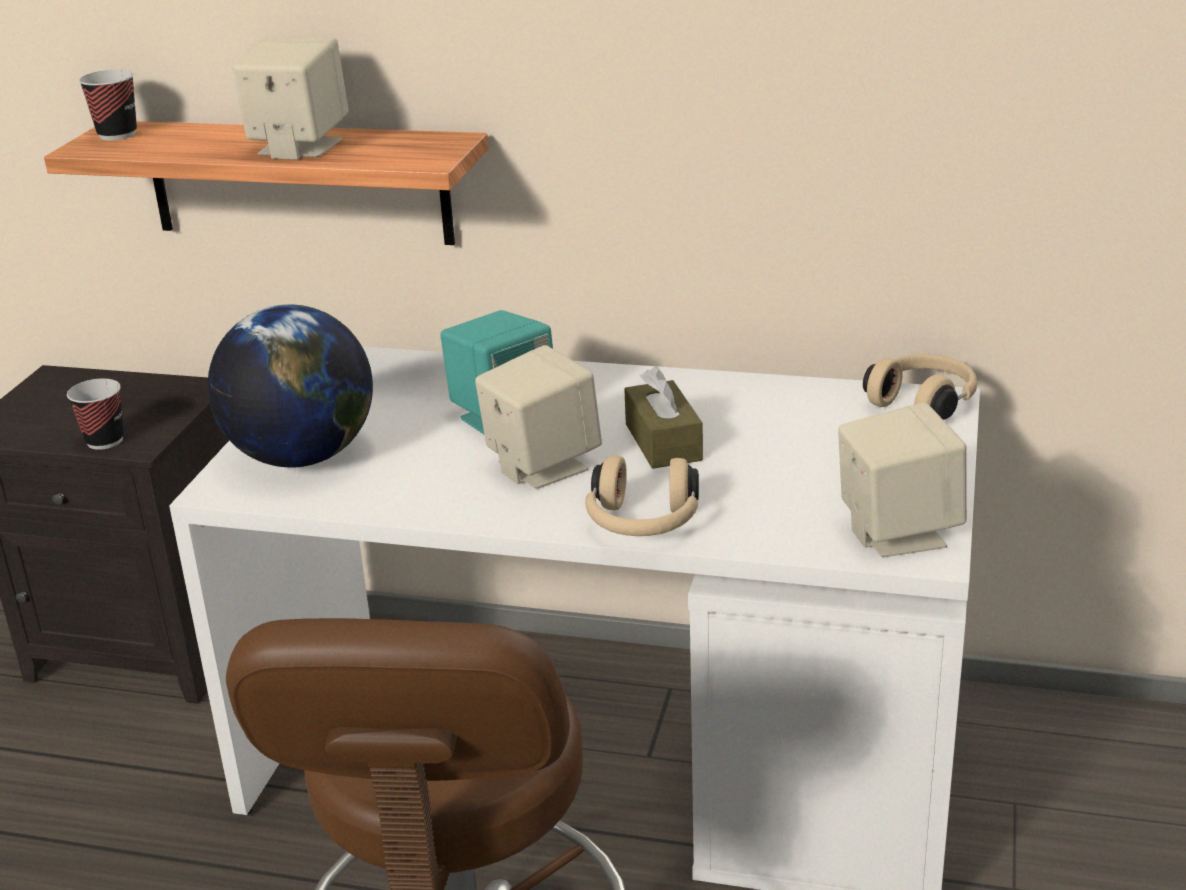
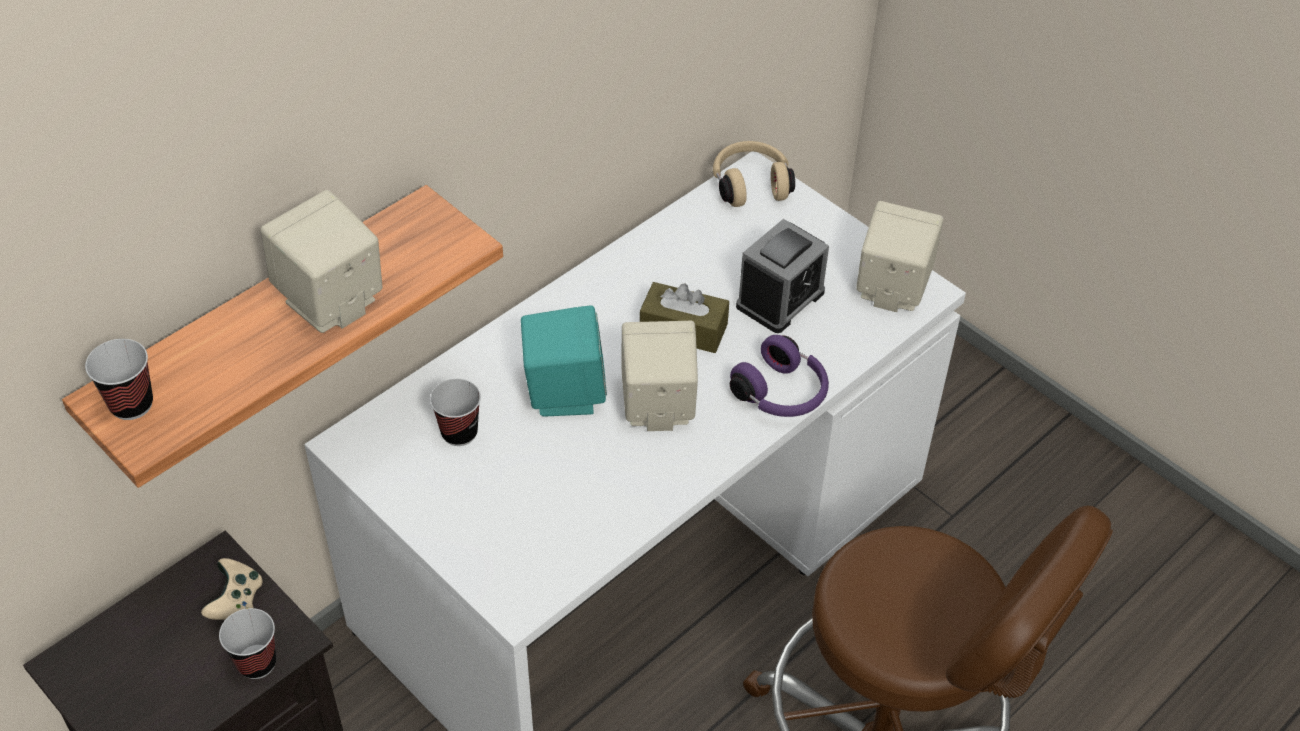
camera: 60 degrees left, 20 degrees up
(161, 410) = (236, 602): none -> beige game controller
(302, 457) = (512, 534): globe -> none
(398, 393) = (459, 433): none -> cup
(642, 523) = (781, 394): beige headphones -> purple headphones
(780, 475) = (780, 299): none -> alarm clock

